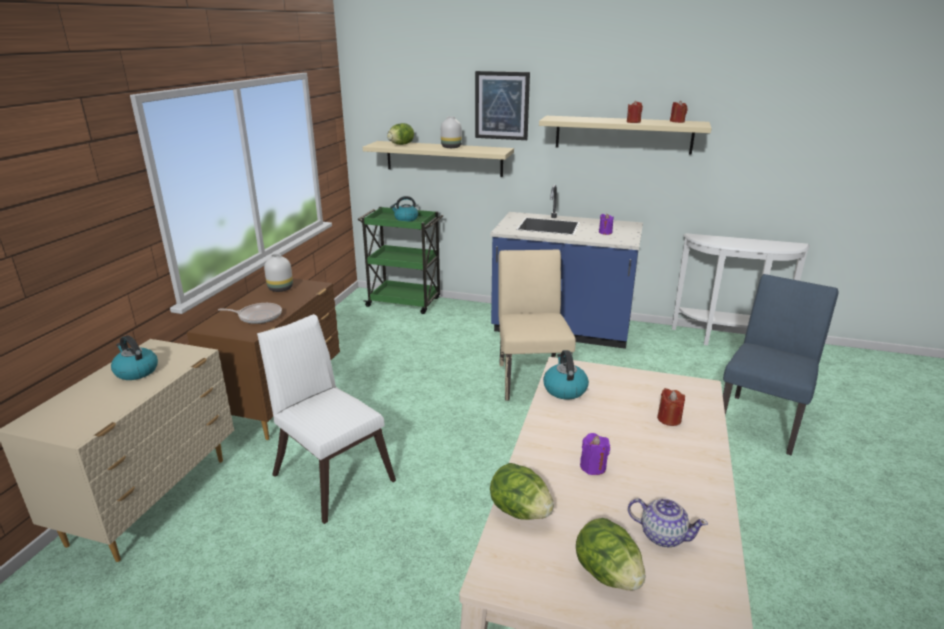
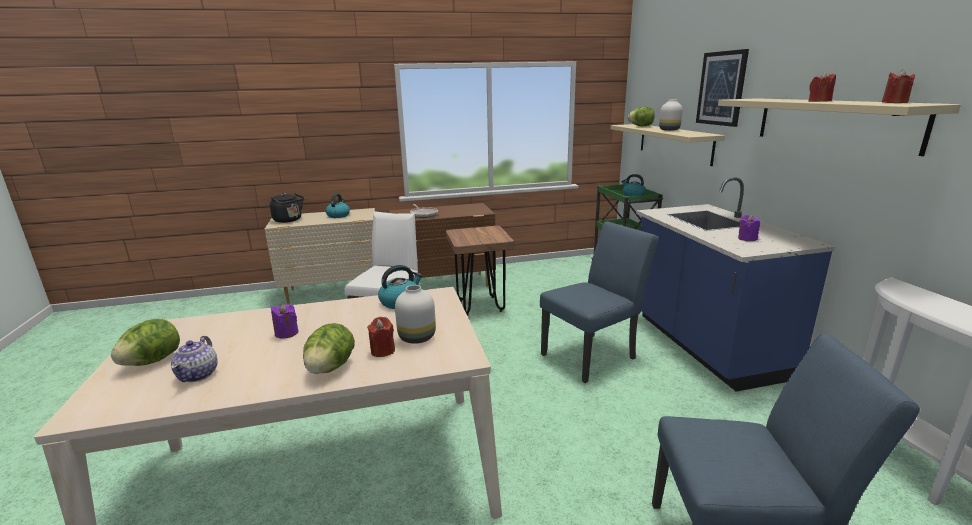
camera: 60 degrees right, 5 degrees down
(73, 418) = (289, 220): none -> black kettle
(281, 289) = (467, 208): white vase -> white vase (417, 338)
(370, 397) = (480, 306): none -> brown stool
(520, 511) = (223, 320): lettuce -> lettuce (330, 368)
(531, 377) = (593, 354): beige chair -> blue chair

